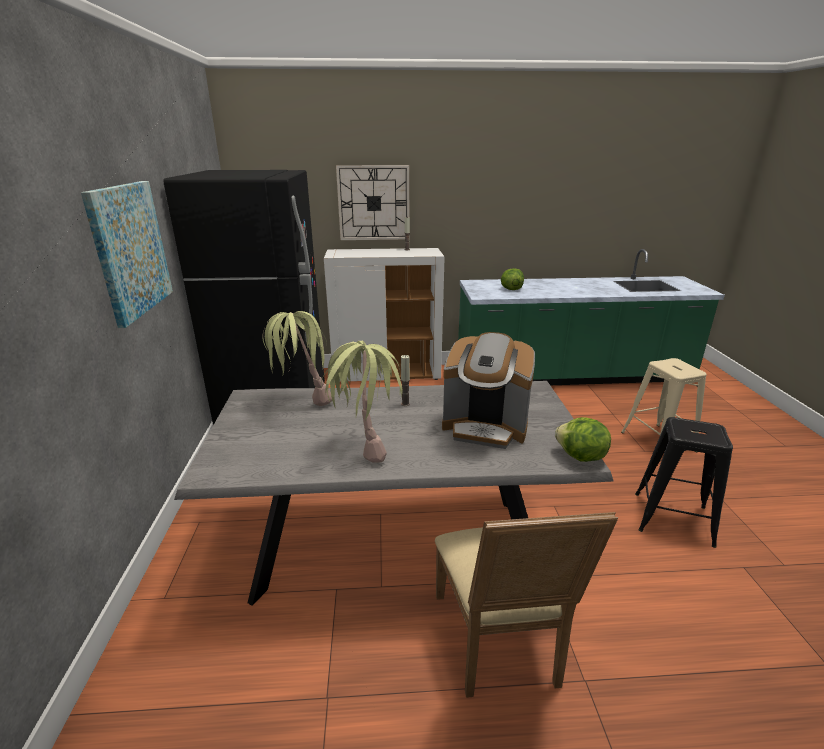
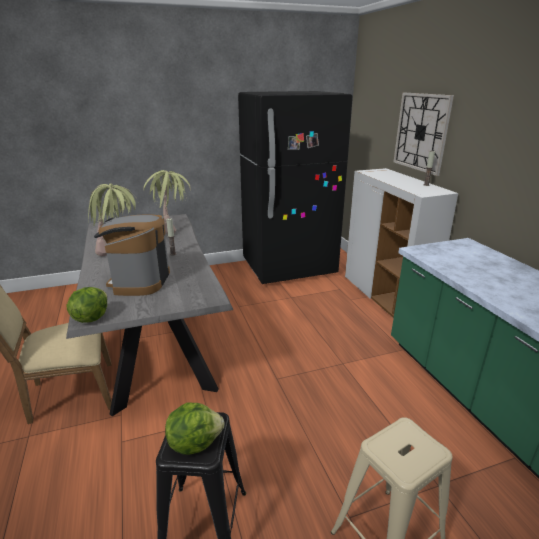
camera: 75 degrees right, 0 degrees up
(130, 250) = (184, 126): picture -> none
(511, 289) = (470, 264): lettuce -> lettuce (194, 442)

